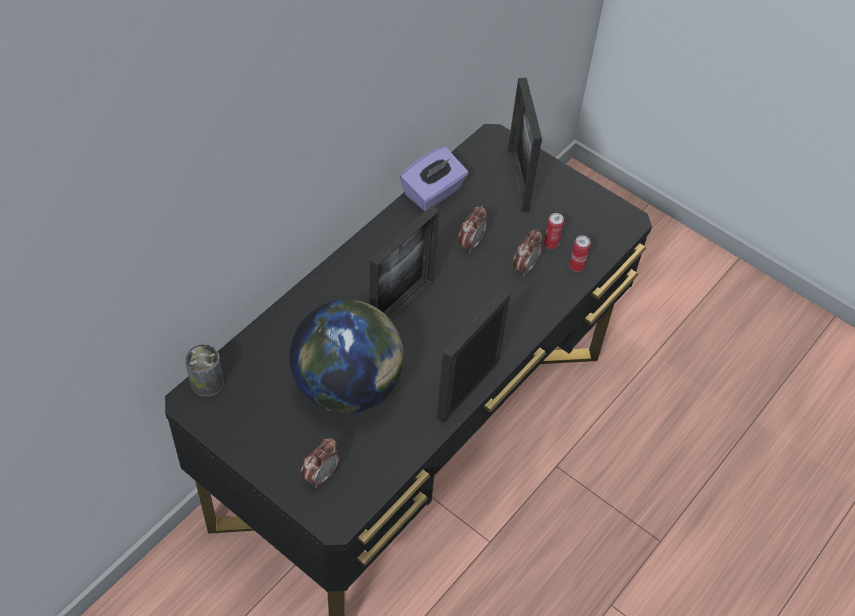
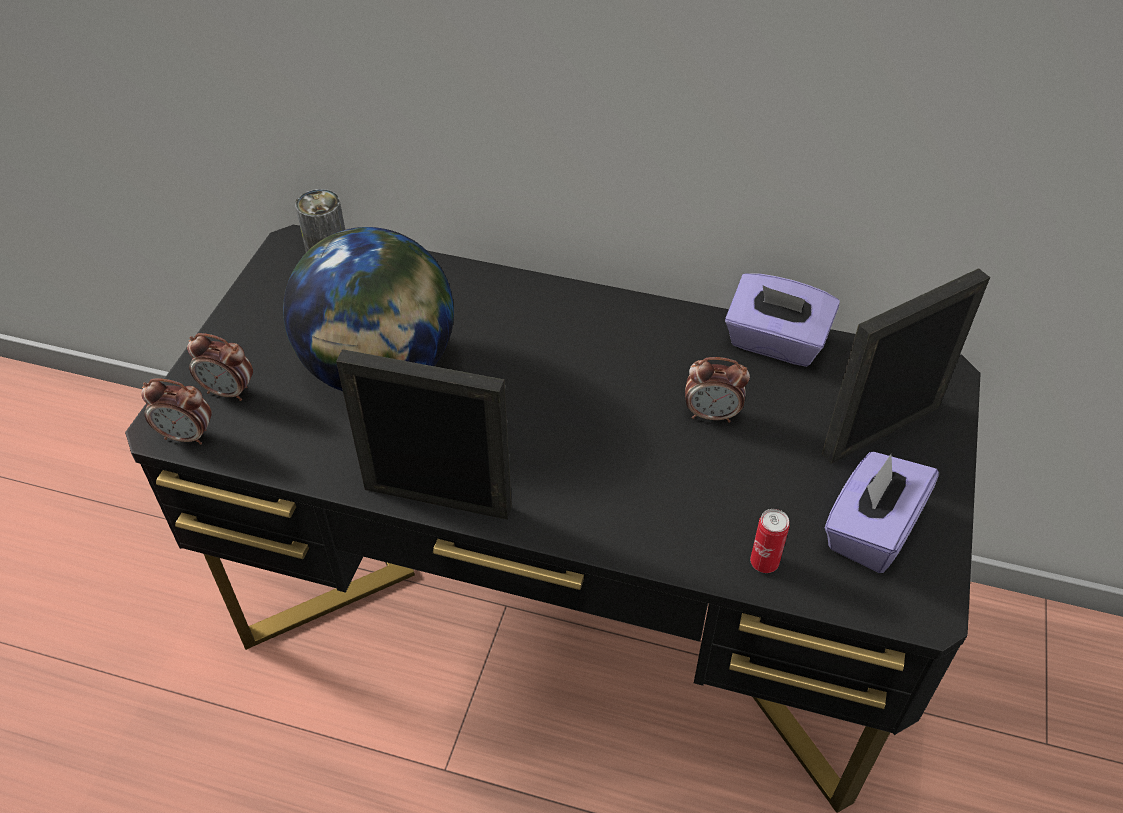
camera: 70 degrees right, 5 degrees down
(401, 305) = (547, 377): picture frame -> none
(525, 267) = (714, 493): alarm clock -> alarm clock (187, 436)
(551, 244) = (785, 513): can -> none
(576, 217) = (870, 530): none -> purple tissue box

